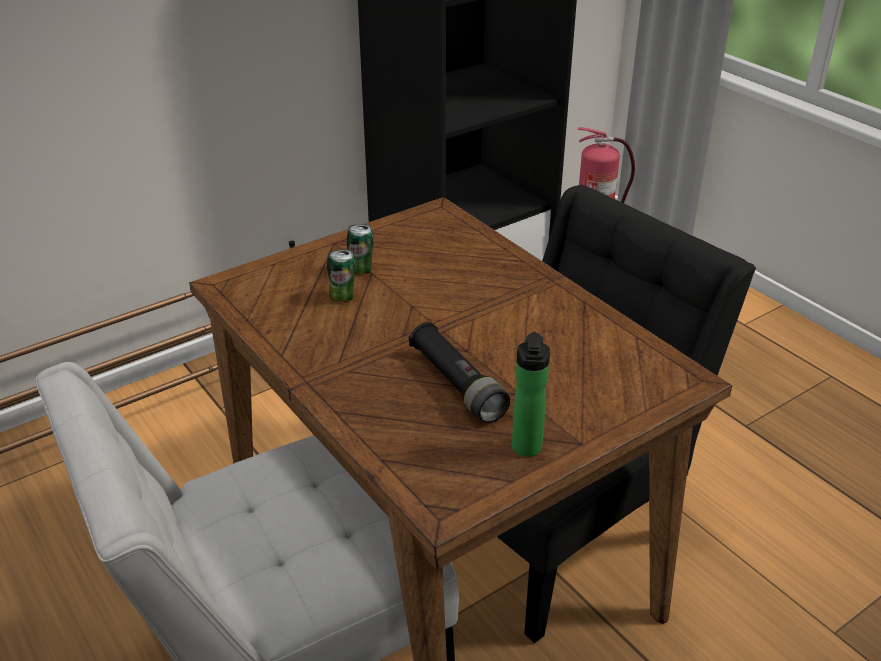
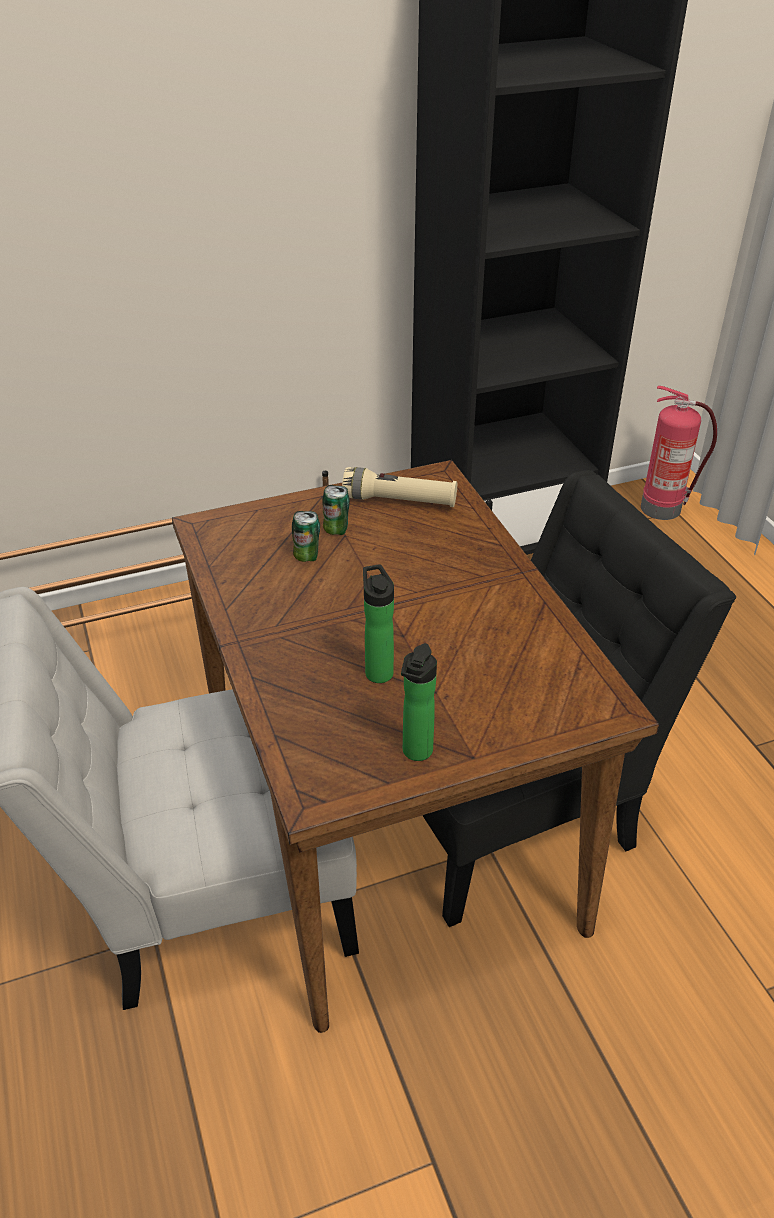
camera: 15 degrees right, 5 degrees up
(411, 237) = (399, 501): none -> beige flashlight
(457, 384) = (378, 670): black flashlight -> bottle

